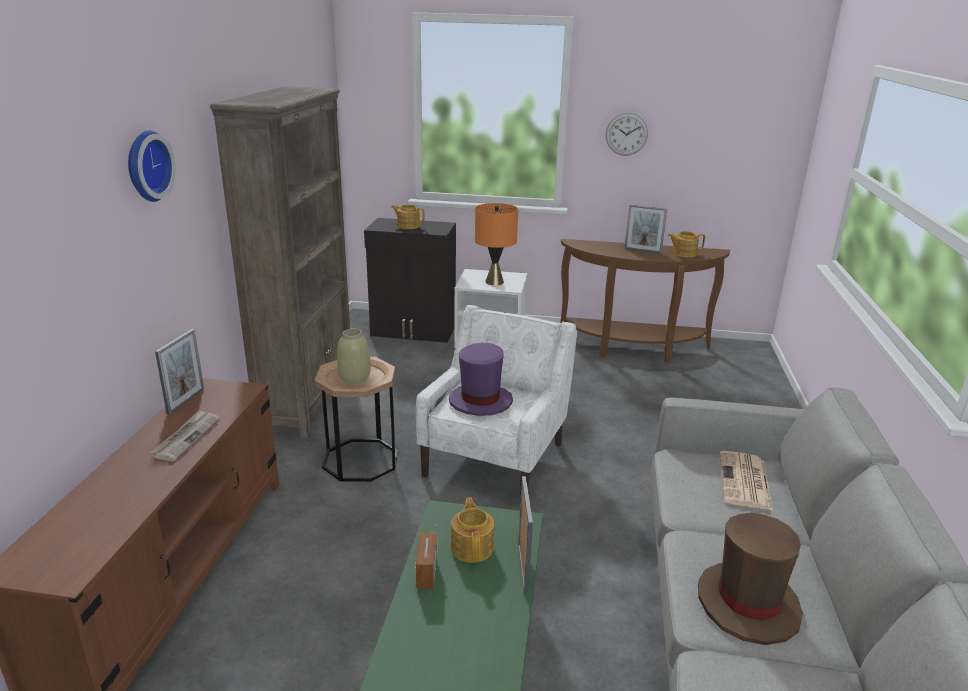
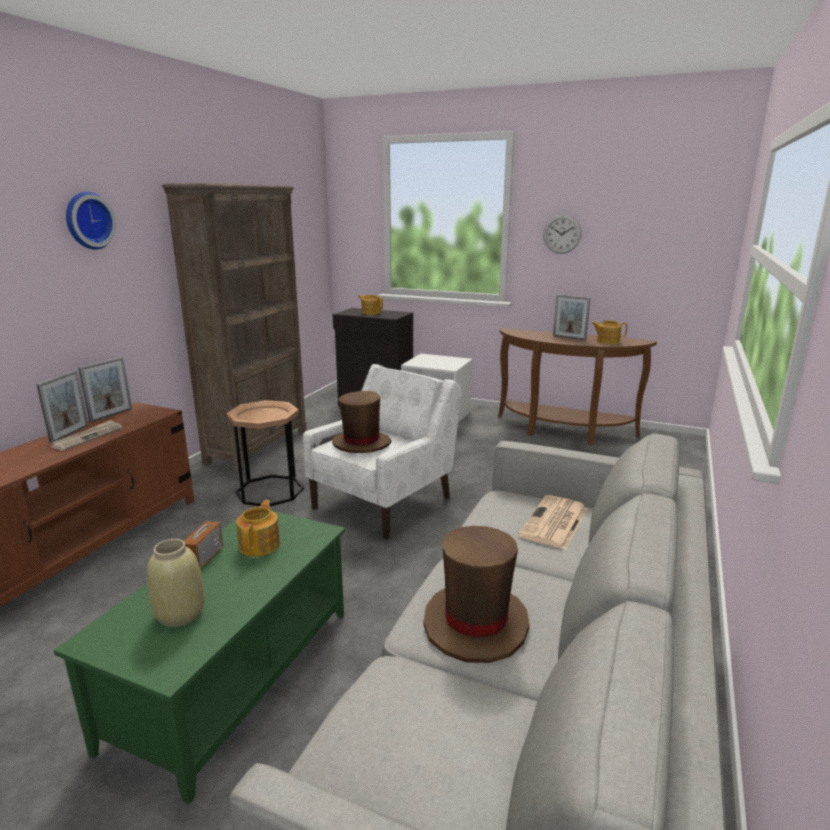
camera: 15 degrees right, 5 degrees down
(355, 378) = (262, 415): beige vase -> beige vase (181, 614)
(480, 401) = (361, 443): purple hat -> brown hat
(494, 282) = (438, 363): orange table lamp -> none
(523, 568) = (290, 567): picture frame -> picture frame (69, 434)

